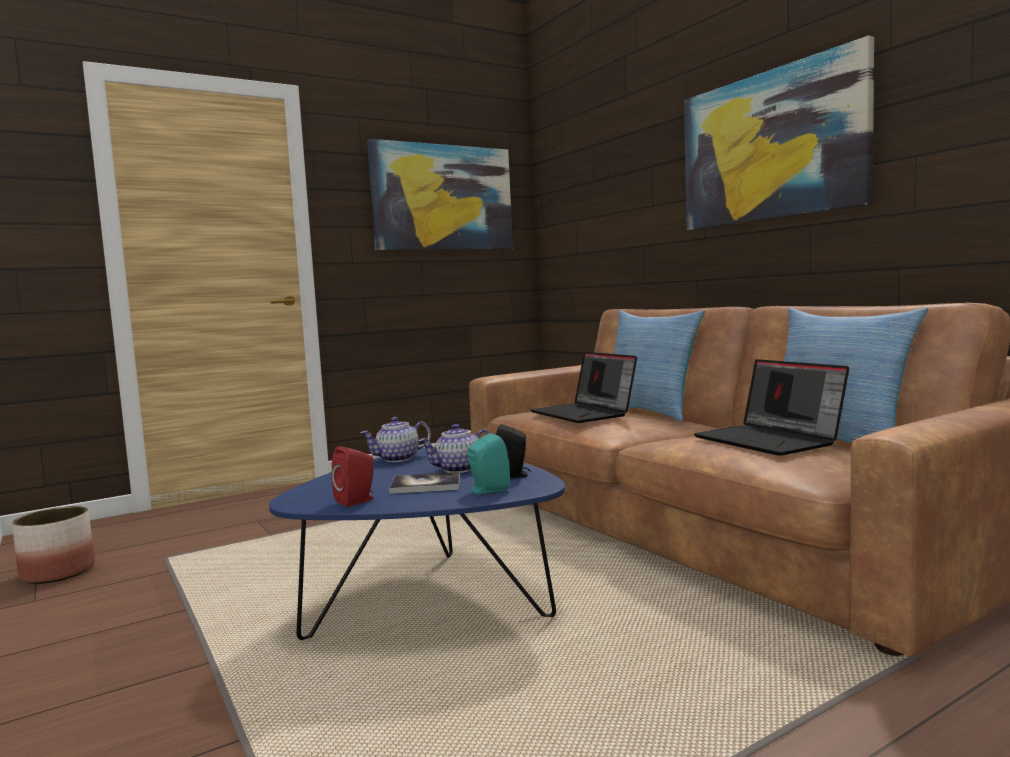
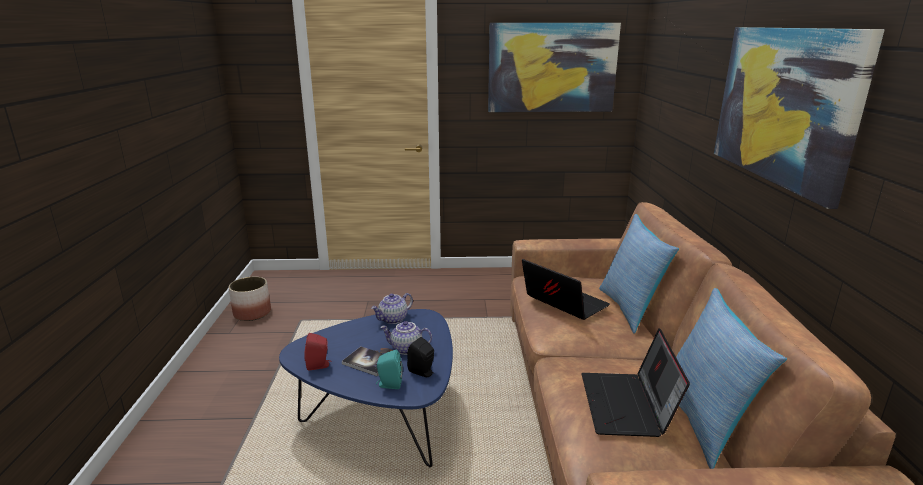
camera: 30 degrees right, 15 degrees up
(397, 459) = (393, 319): teapot -> teapot turned 45 degrees counterclockwise
(584, 414) = (562, 303): laptop -> laptop turned 135 degrees clockwise

